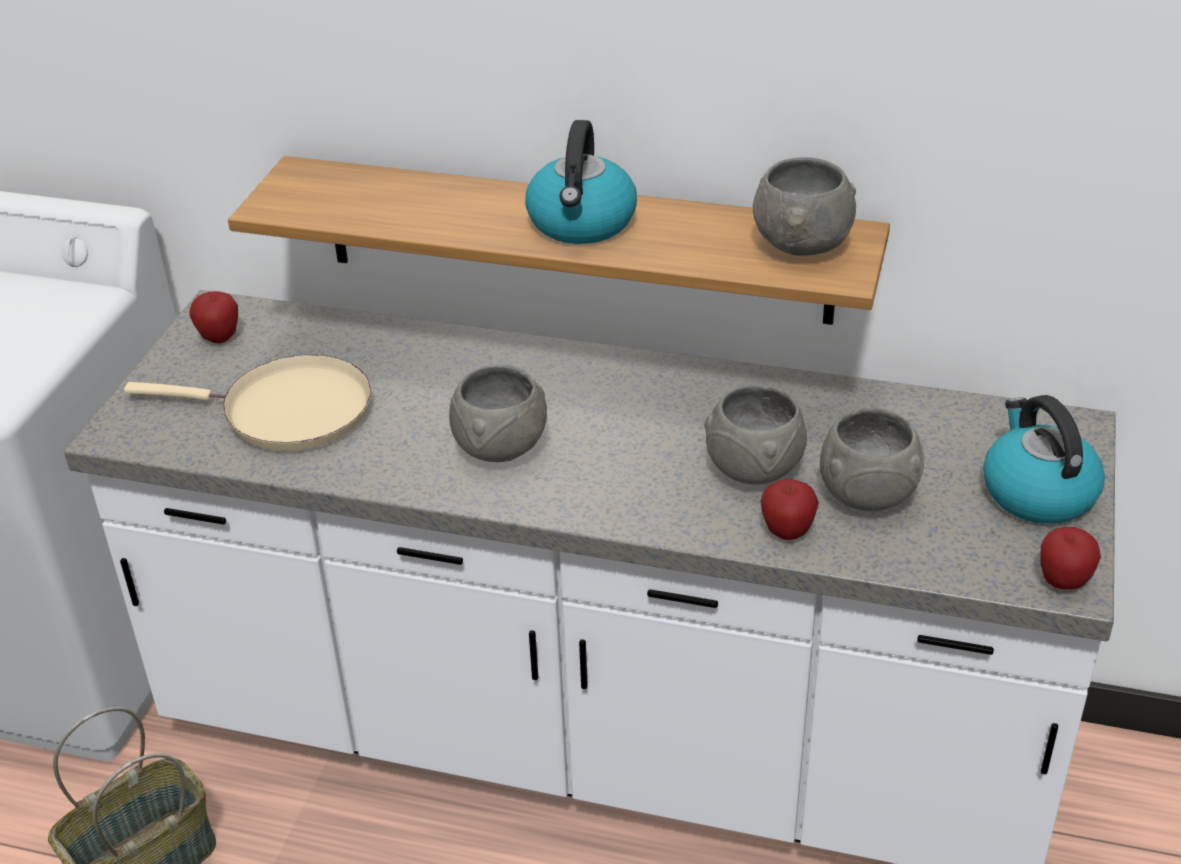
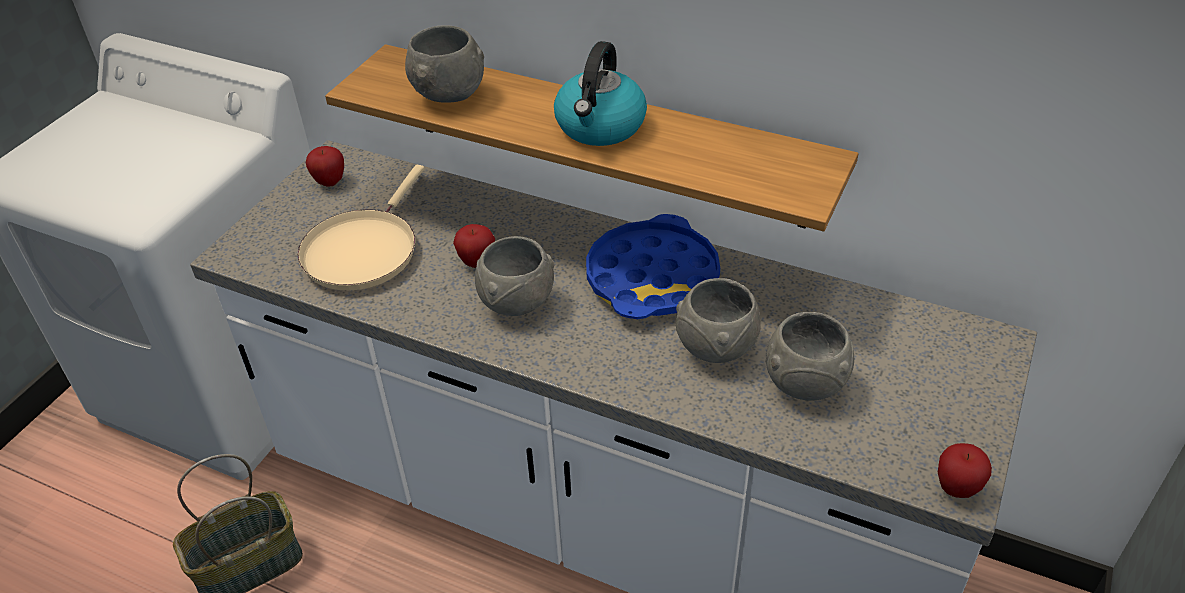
camera: 10 degrees right, 5 degrees up
(287, 411) = (363, 250): beige frying pan -> beige frying pan turned 90 degrees clockwise
(658, 403) = (652, 278): none -> blue tray
(787, 532) = (730, 408): apple -> apple (477, 262)
(800, 248) = (775, 168): grey bowl -> grey bowl (447, 96)
(1036, 492) = (952, 399): kettle -> none

